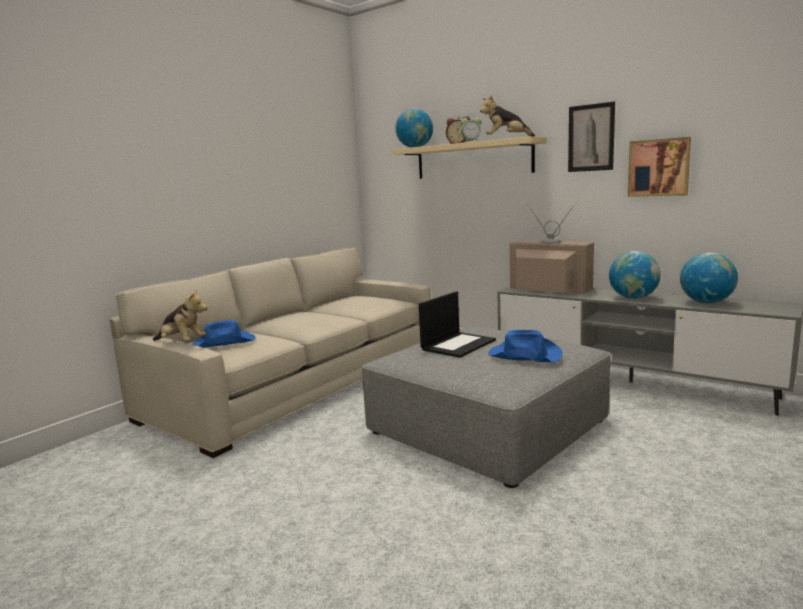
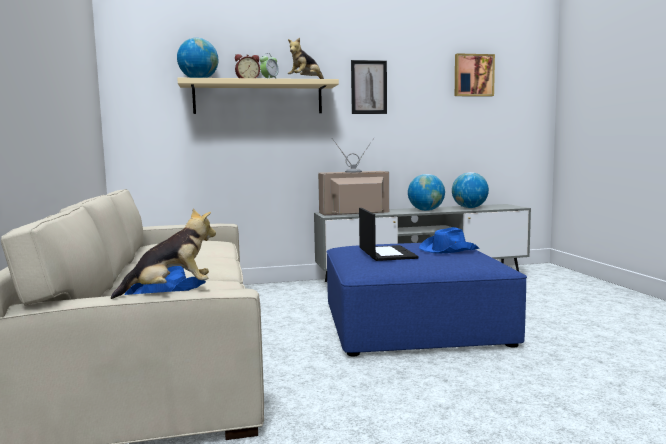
camera: 50 degrees left, 5 degrees down
(489, 426) = (414, 323): grey ottoman -> blue ottoman
(659, 167) = (418, 114): picture -> picture (473, 75)

